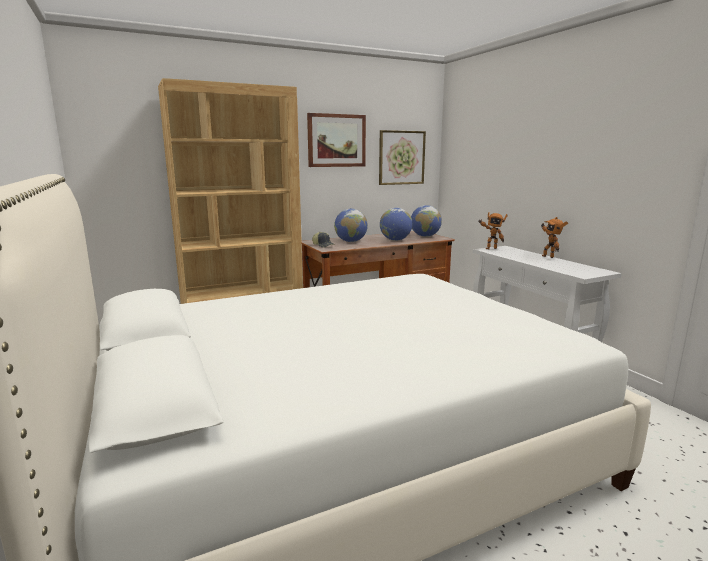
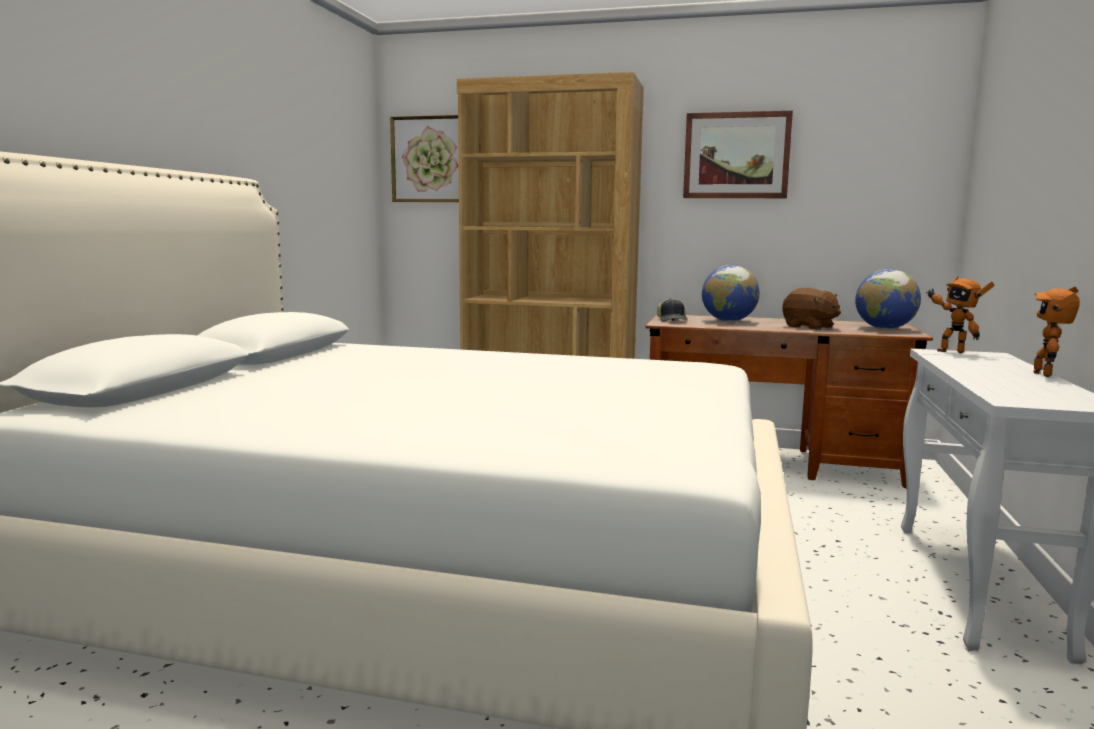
camera: 40 degrees right, 5 degrees down
(395, 240) = (809, 327): globe -> brown plush toy
(401, 157) = (869, 183): picture -> picture (431, 159)

